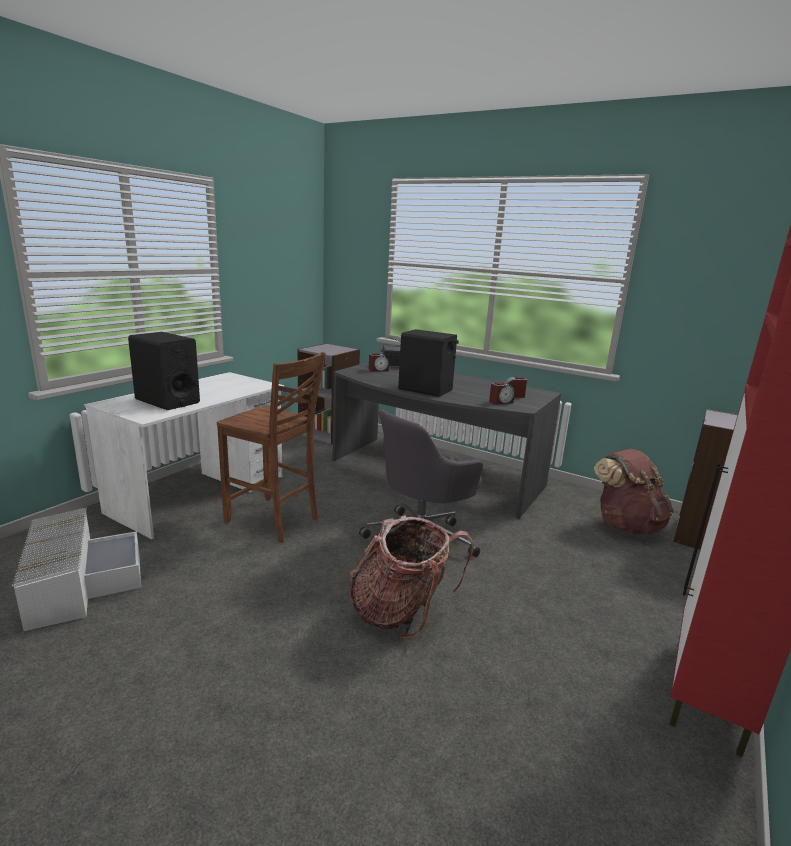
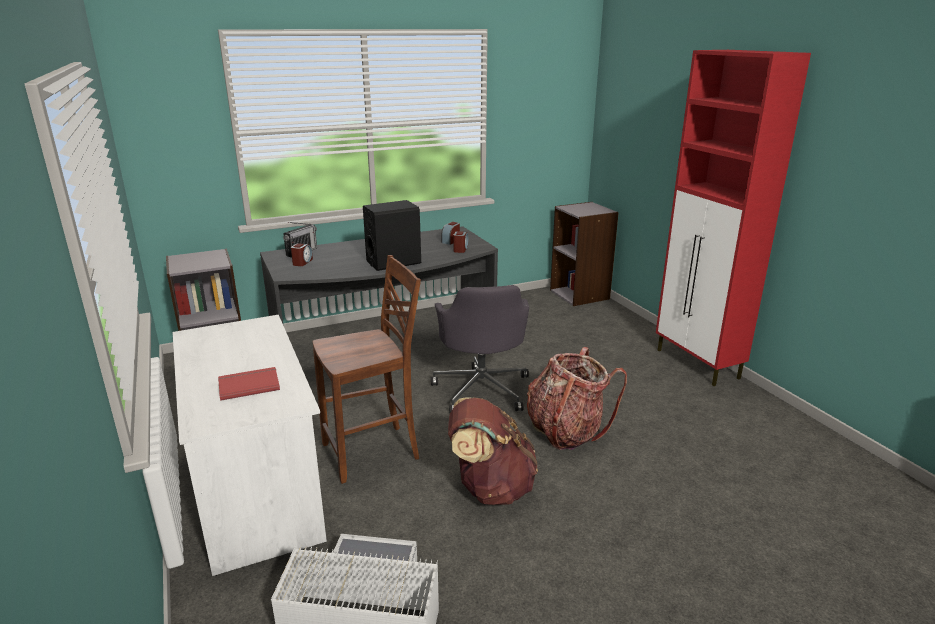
camera: 55 degrees left, 5 degrees up
(167, 401) = (248, 385): black speaker -> red book
(626, 525) = (542, 310): brown backpack -> brown backpack (490, 488)

